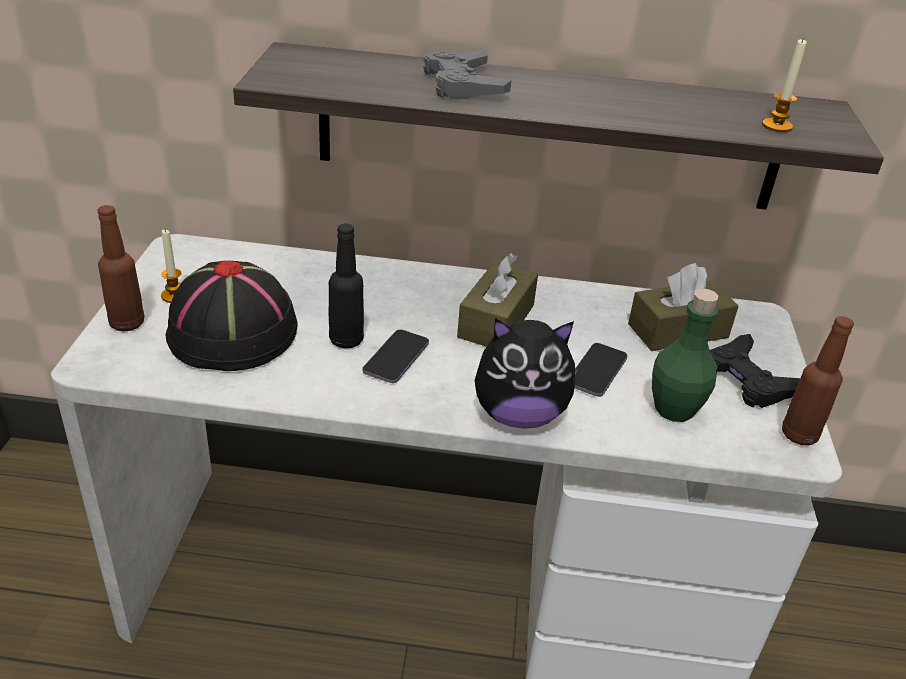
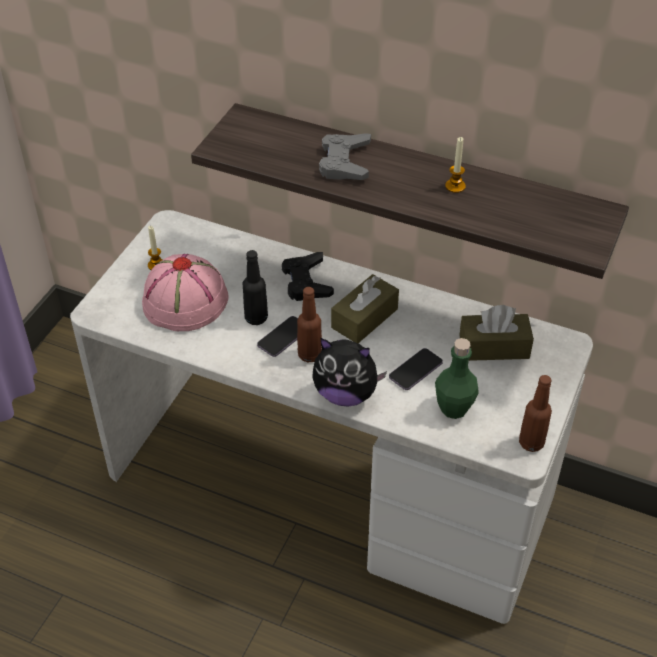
camera: 20 degrees right, 10 degrees up
(127, 323) = (122, 283): brown bottle -> brown bottle (310, 355)
(232, 334) = (185, 302): black hat -> pink hat
(749, 379) = (523, 395): black game controller -> black game controller (306, 282)
(777, 126) = (547, 229): candle -> candle (455, 186)

